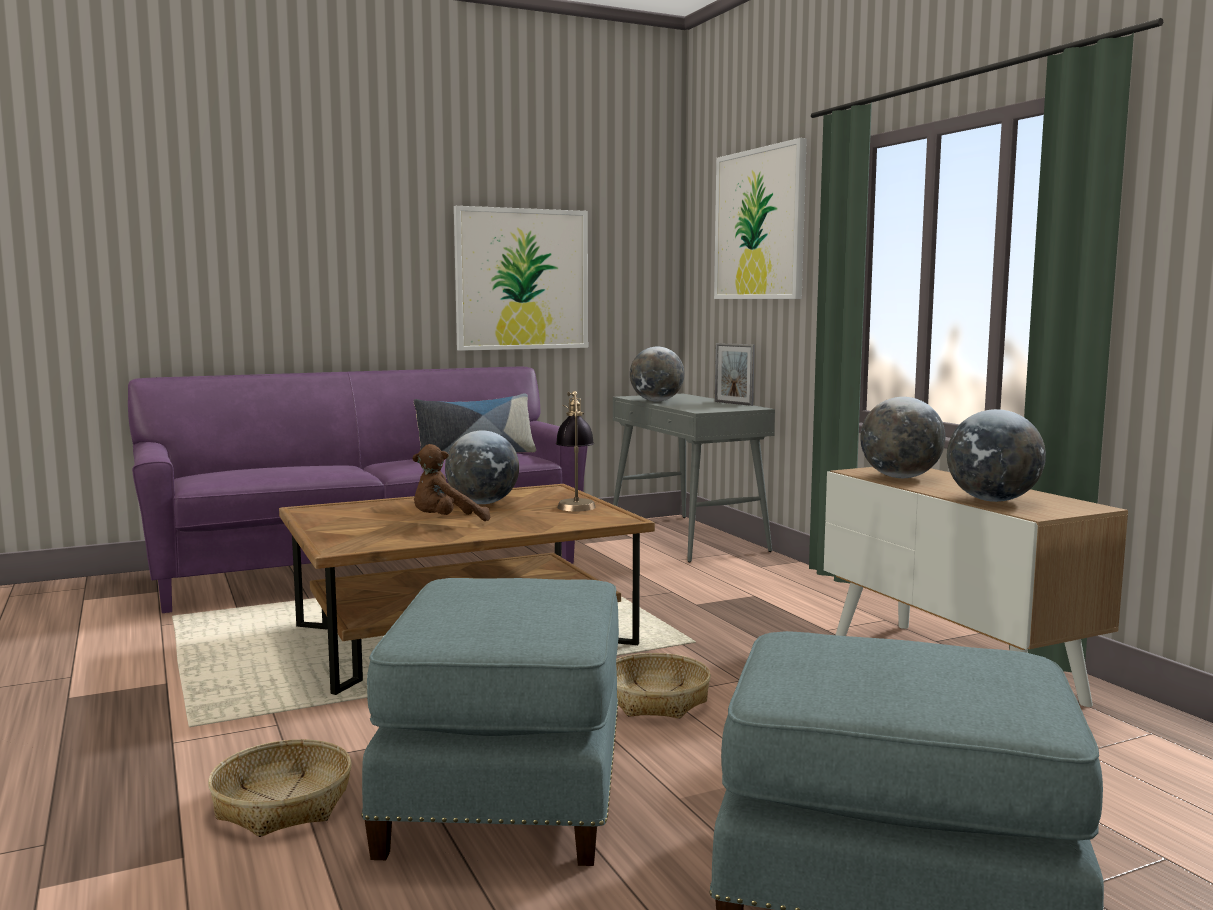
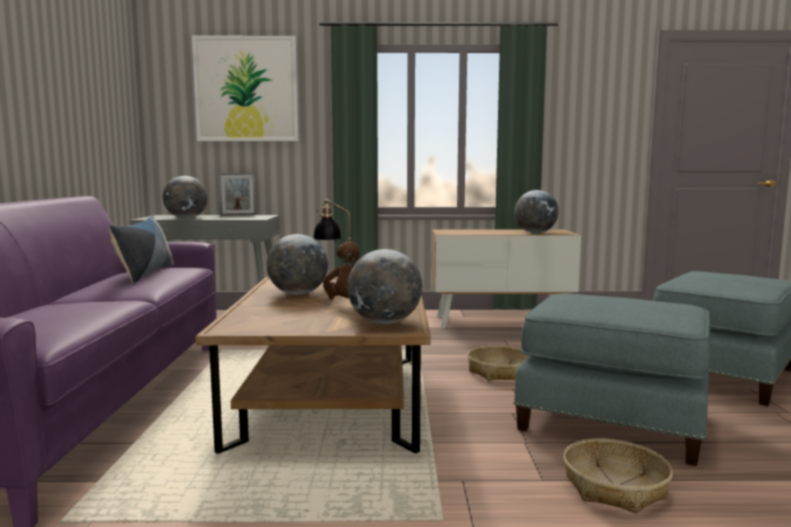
camera: 65 degrees left, 0 degrees up
(522, 279) = (71, 114): picture -> none
(900, 477) = (469, 232): globe -> globe (384, 322)

